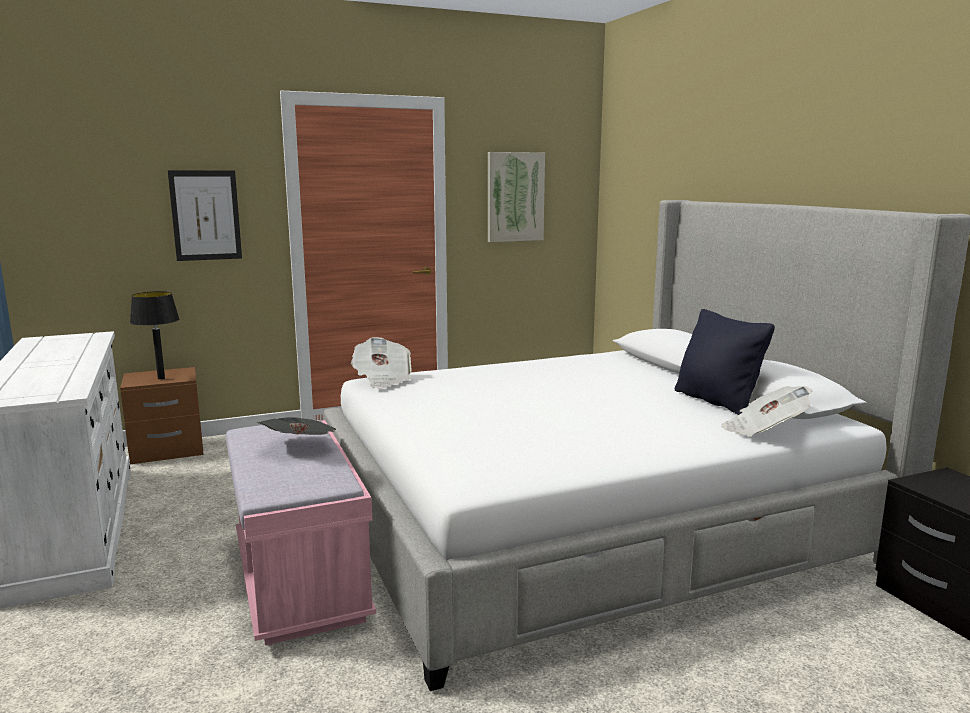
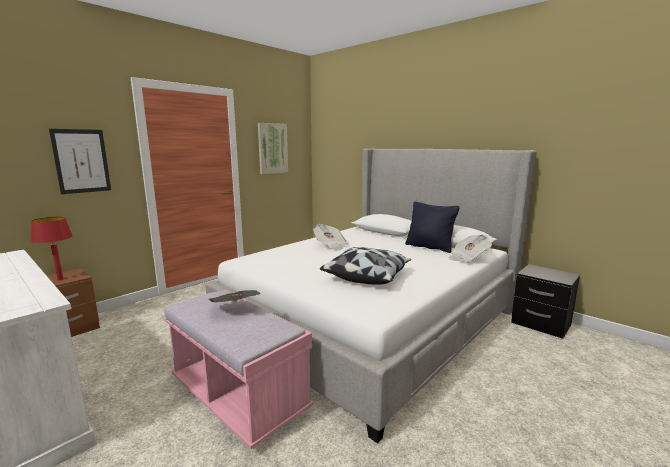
camera: 25 degrees left, 0 degrees up
(161, 378) = (60, 279): black table lamp -> red table lamp
(382, 379) = (248, 258): newspaper -> newspaper (330, 246)
(528, 432) = (367, 276): none -> pillow

